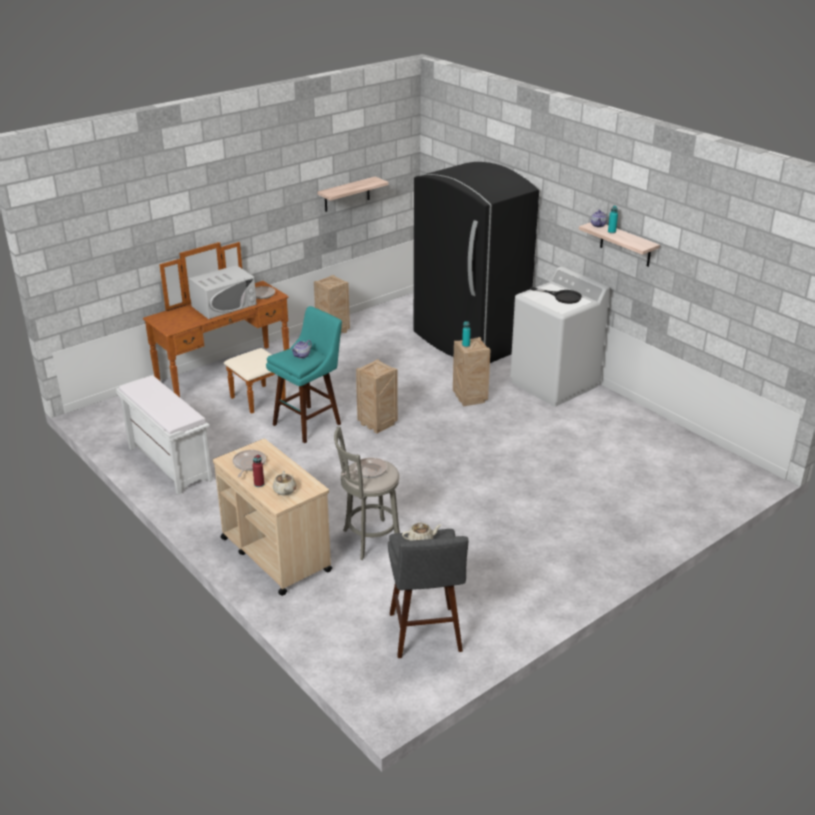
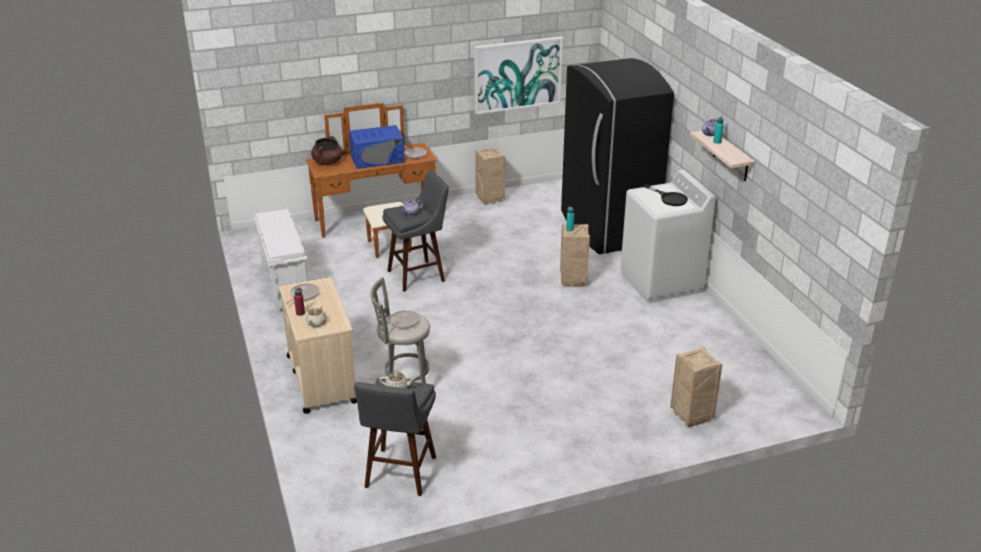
camera: 20 degrees right, 0 degrees up
(170, 317) = (327, 162): none -> brown cooking pot
(224, 305) = (377, 159): white microwave -> blue microwave
(309, 423) = (419, 275): turquoise stool -> grey stool
(347, 194) = (517, 74): shelf -> picture
(376, 424) = (475, 287): crate -> crate (690, 416)

